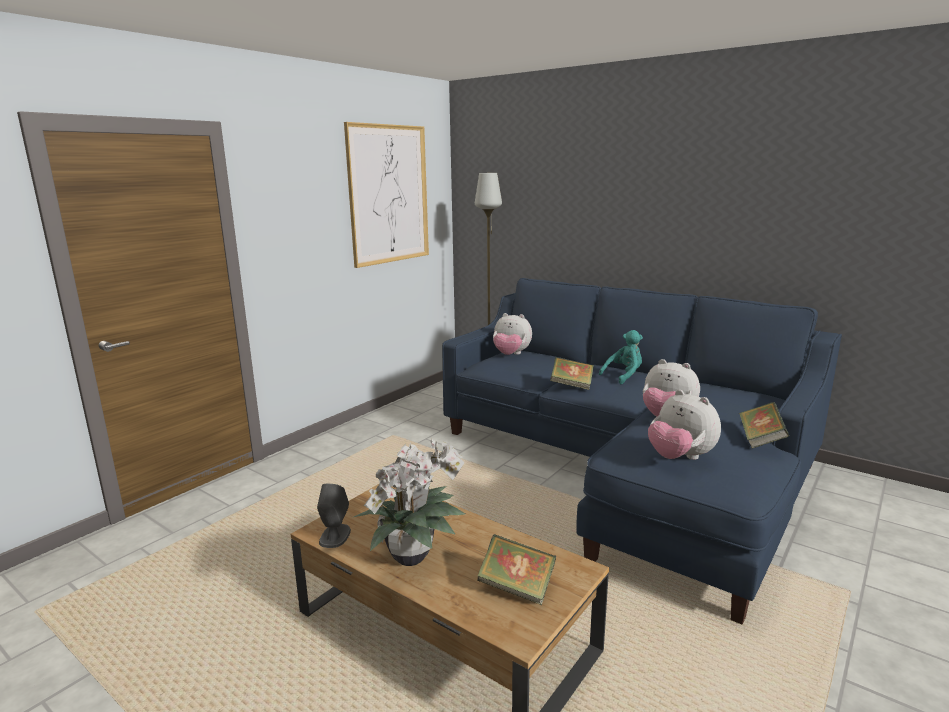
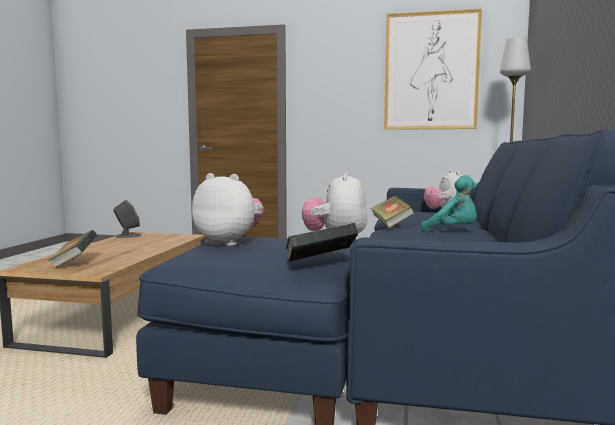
camera: 65 degrees right, 10 degrees down
(414, 557) = (108, 247): potted plant -> none
(680, 457) = (229, 242): plush toy -> plush toy turned 90 degrees clockwise

